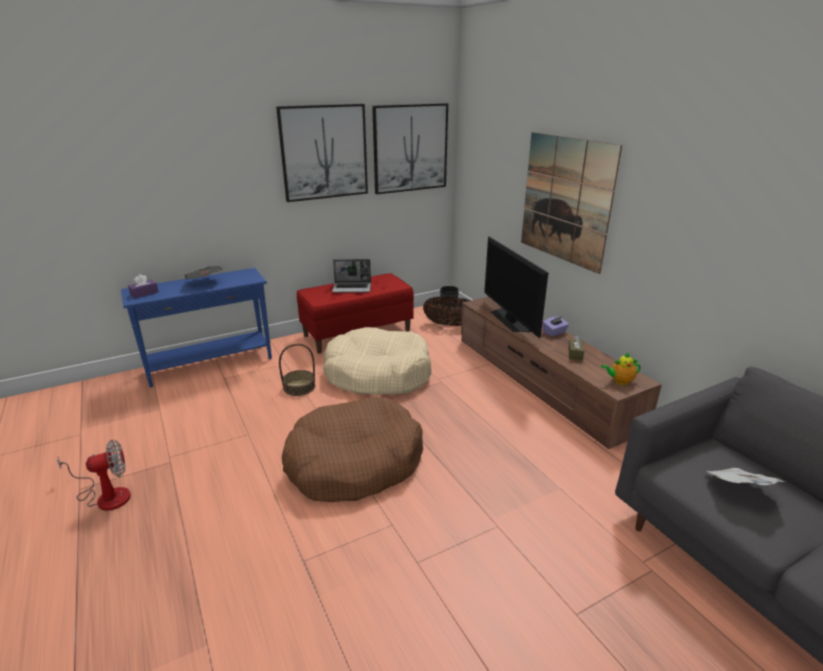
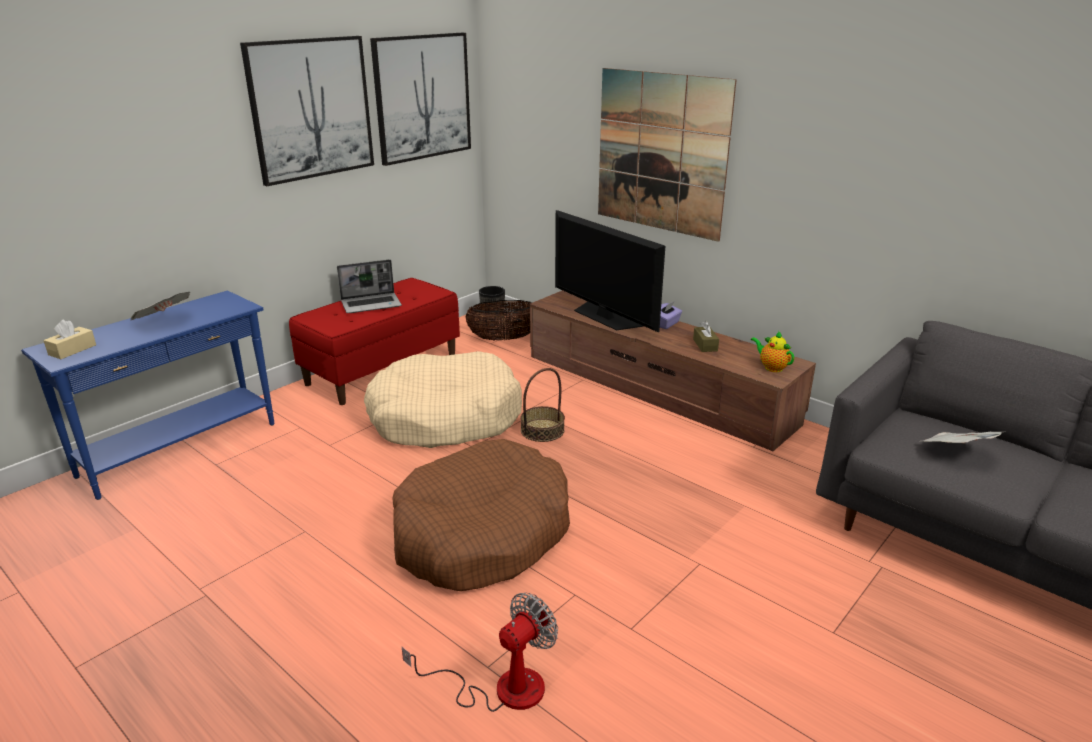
camera: 20 degrees left, 0 degrees up
(106, 496) = (131, 665): fan -> fan (501, 688)
(144, 293) = (72, 350): purple tissue box -> beige tissue box
(299, 387) = (342, 455): basket -> basket (542, 430)
(619, 381) = (771, 367): teapot -> teapot turned 75 degrees clockwise

